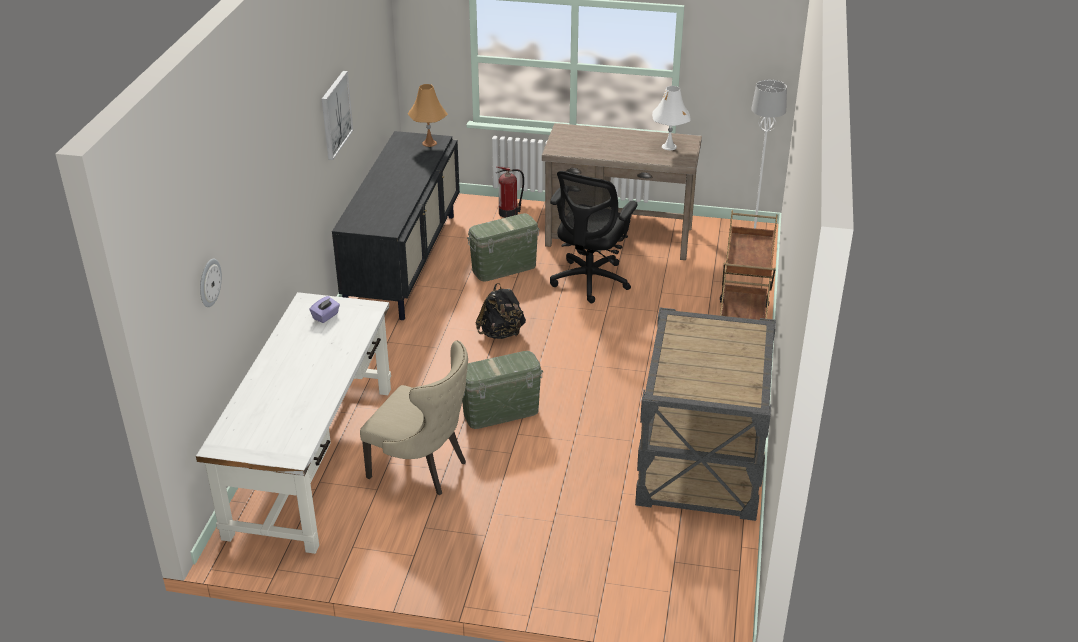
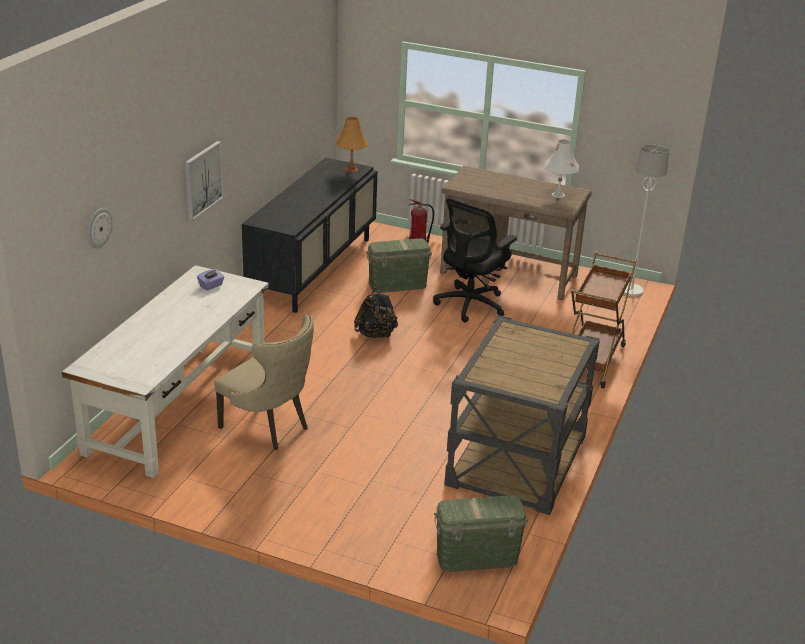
camera: 10 degrees right, 5 degrees down
(335, 114) = (260, 125): picture -> picture (203, 180)
(500, 412) = (352, 395): green storage box -> green storage box (476, 557)

